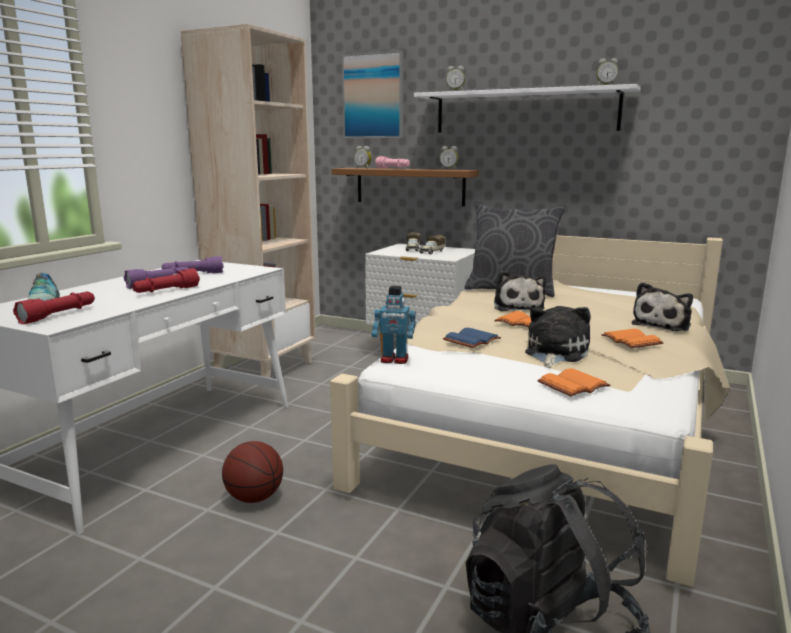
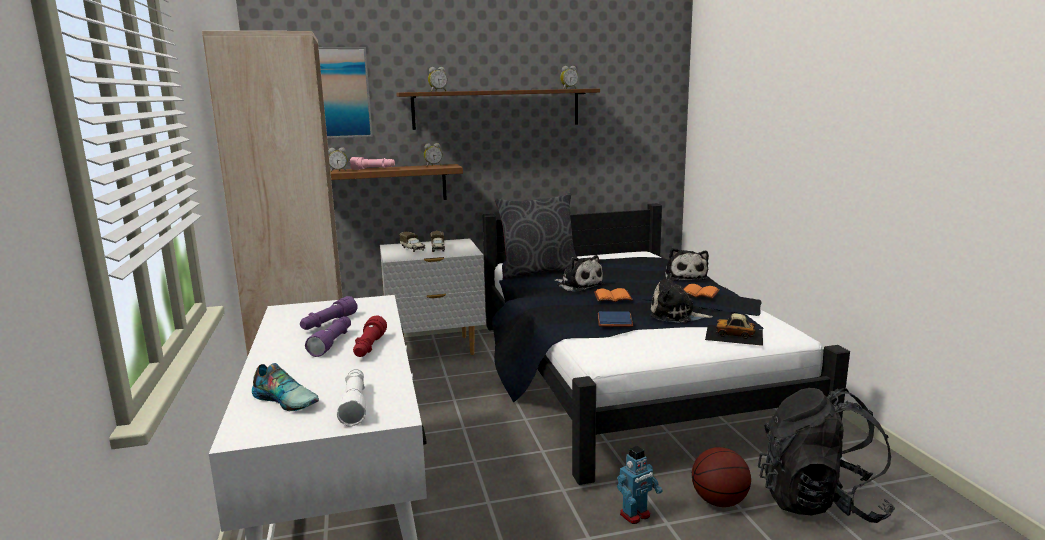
camera: 40 degrees left, 0 degrees up
(59, 315) = (354, 404): red flashlight -> white flashlight
(254, 498) = (524, 524): basketball -> basketball (719, 501)
(394, 360) = (596, 353): toy robot -> toy robot (635, 515)
(524, 111) = (497, 108): white shelf -> brown shelf
(551, 428) = (625, 378): beige bed -> black bed
(554, 353) = (676, 315): plush toy -> plush toy turned 60 degrees counterclockwise
(573, 386) = (734, 334): orange book -> toy car

